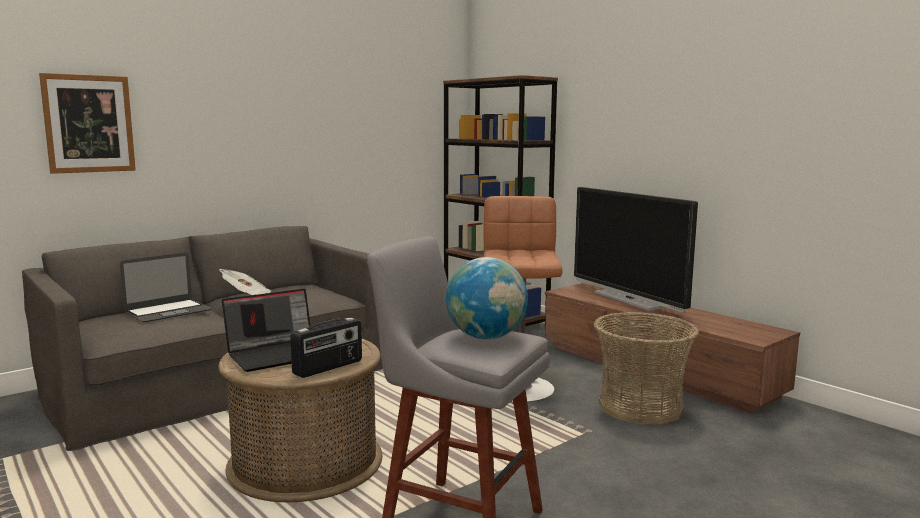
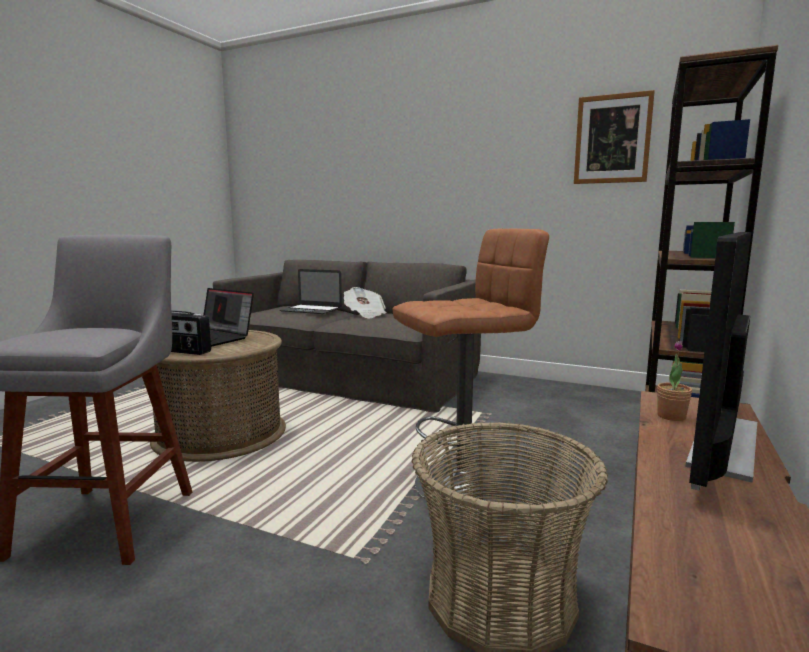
camera: 65 degrees right, 0 degrees up
(89, 124) = (332, 177): picture -> picture (612, 139)
(486, 337) = (81, 335): globe -> none
(589, 297) = (671, 416): none -> potted plant

